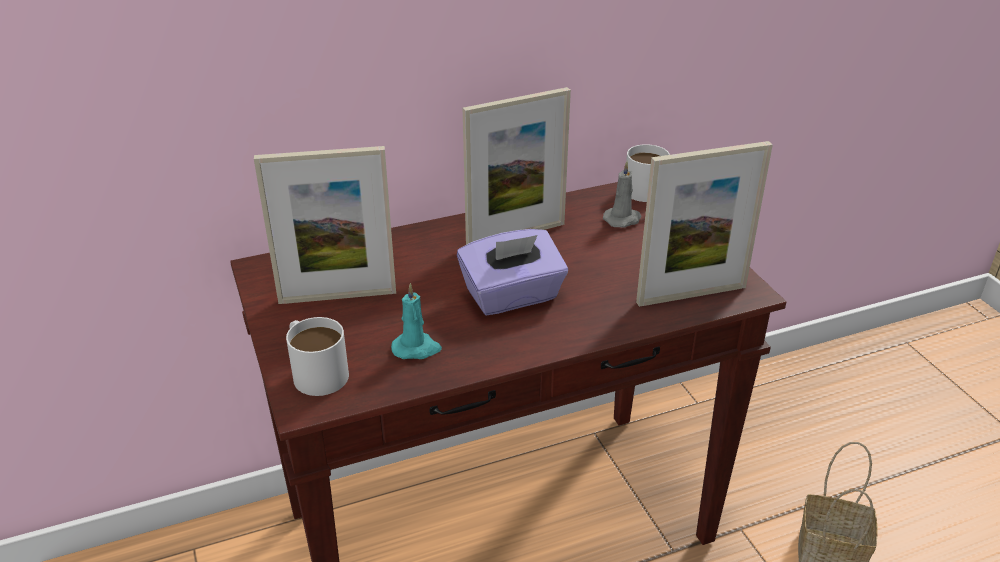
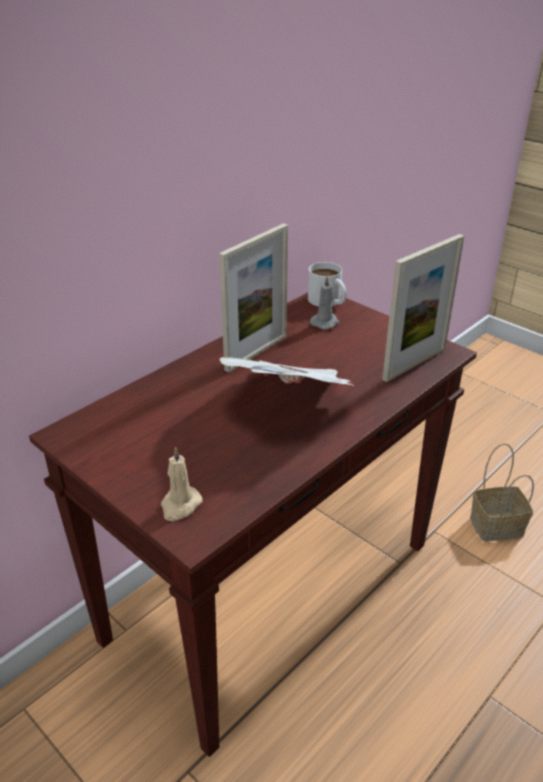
camera: 25 degrees left, 0 degrees up
(315, 371) = (180, 505): white mug -> beige candle
(337, 296) = (151, 439): picture frame -> none
(417, 348) = (250, 461): turquoise candle -> none
(512, 296) = (291, 400): purple tissue box -> newspaper

